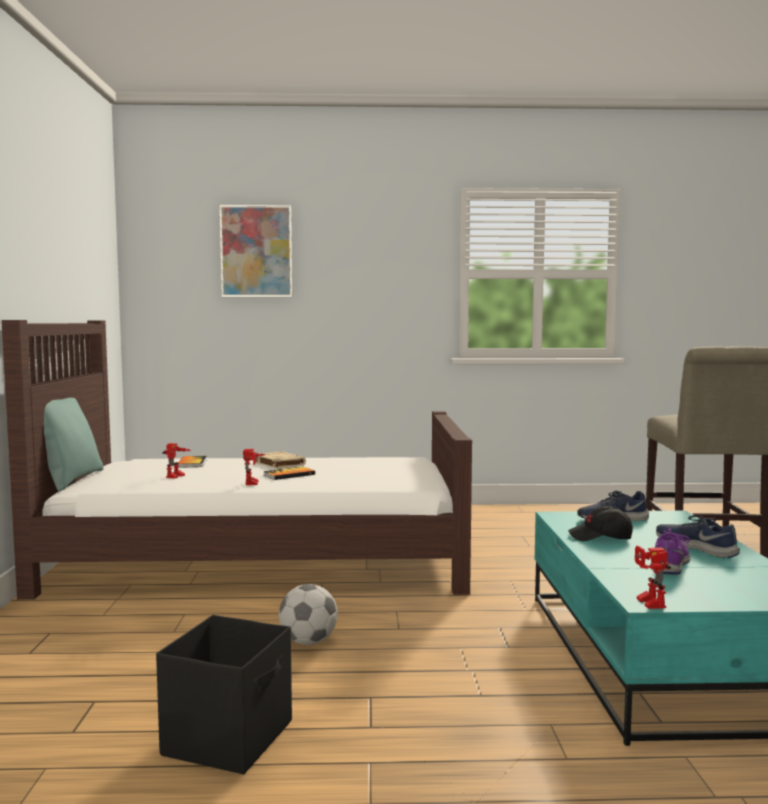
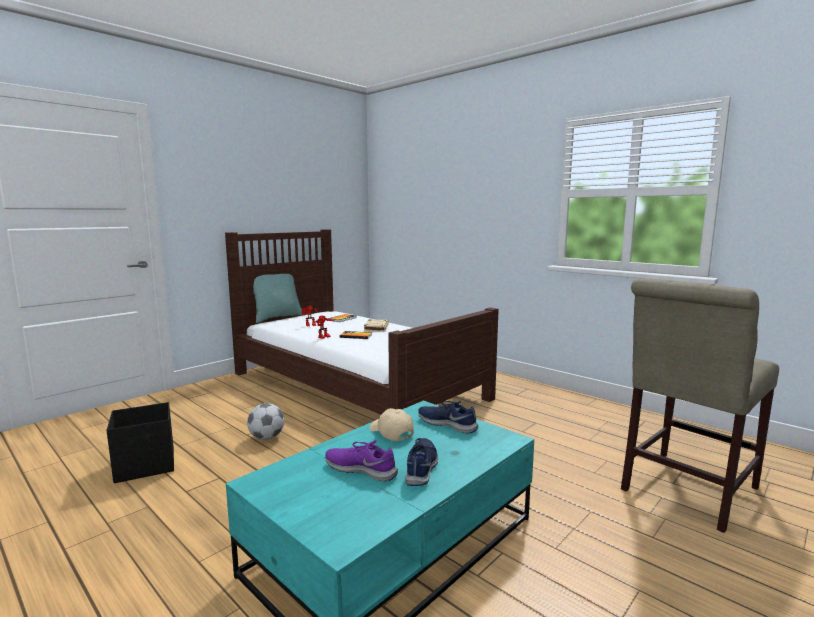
camera: 45 degrees right, 5 degrees up
(256, 251) = (430, 182): picture -> none
(600, 537) = (390, 432): black cap -> beige cap
(646, 602) = (252, 483): toy robot -> none
(671, 563) = (361, 469): purple shoe -> purple shoe turned 135 degrees counterclockwise

